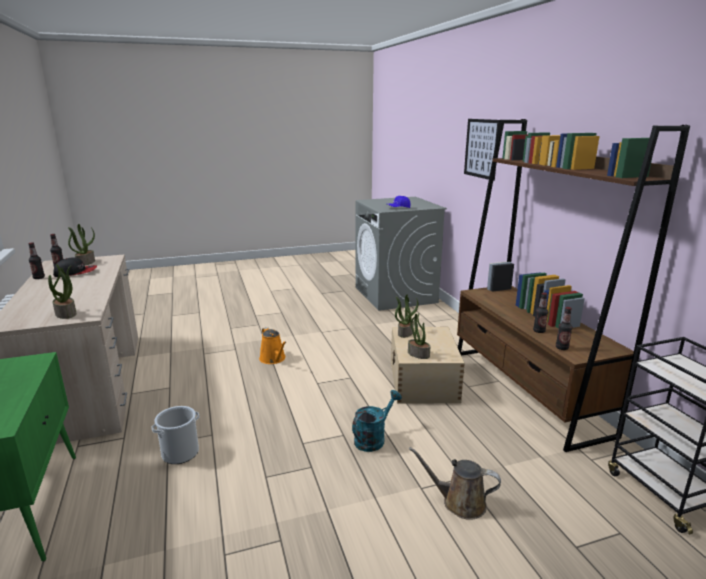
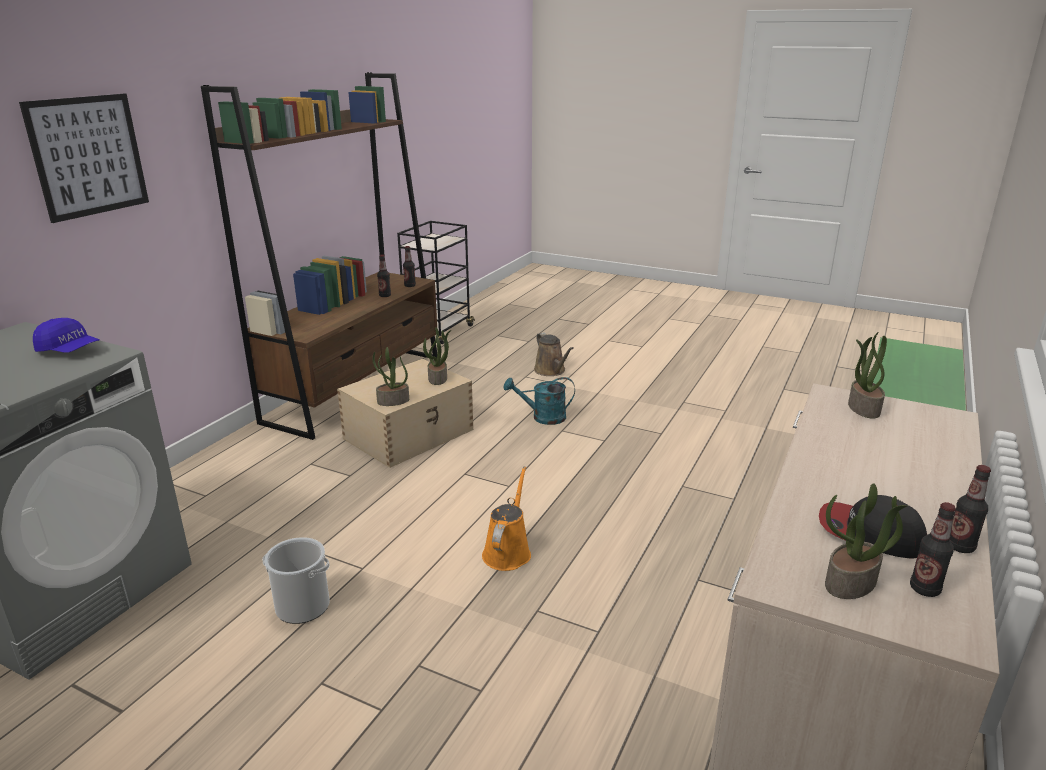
camera: 135 degrees left, 5 degrees up
(180, 453) = (725, 483): bucket -> bucket (303, 606)

